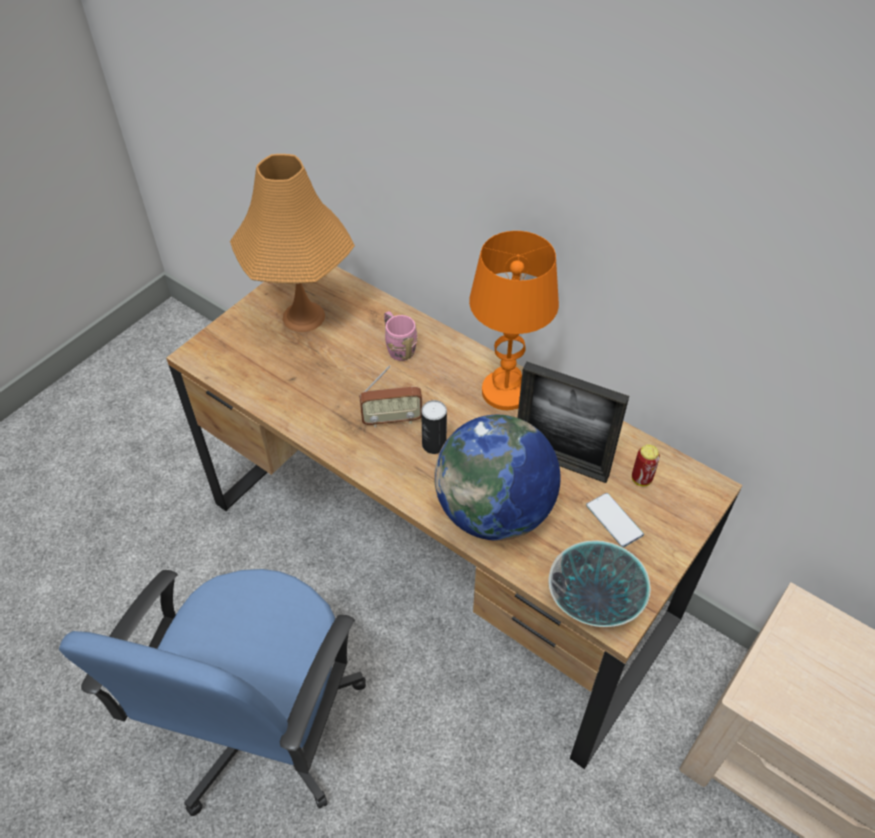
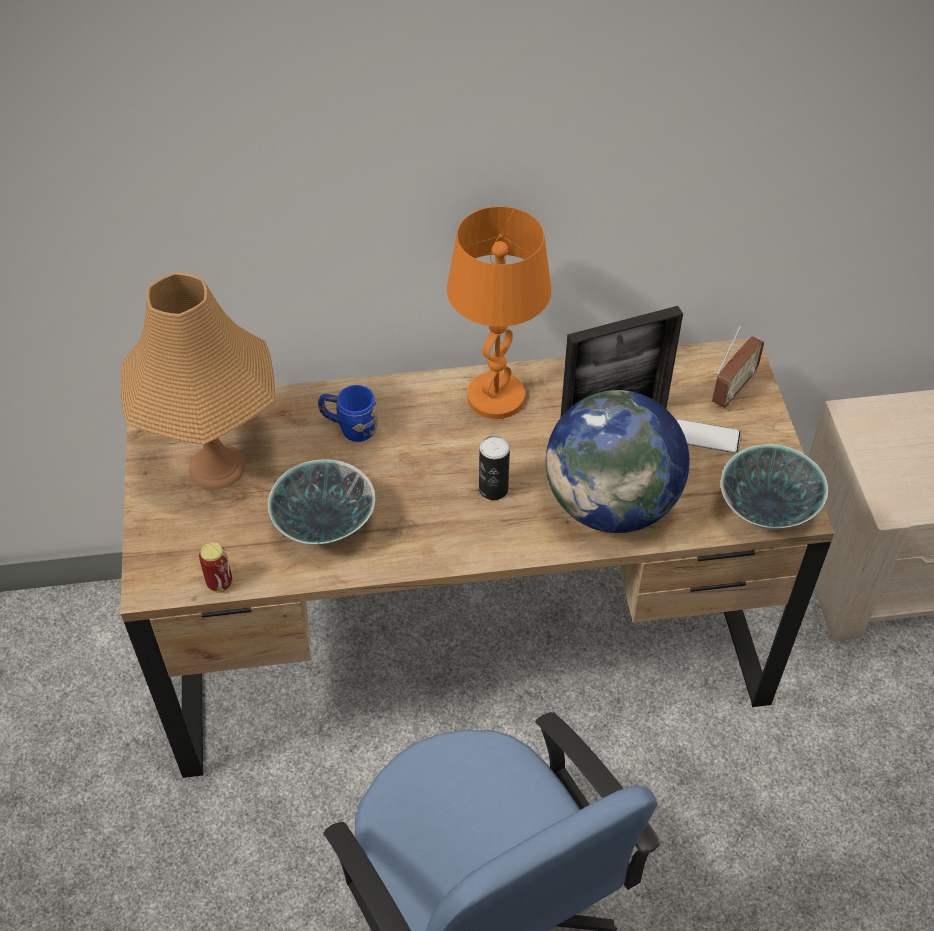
camera: 45 degrees left, 0 degrees up
(314, 392) = (324, 527): none -> bowl
(392, 420) = (429, 497): radio -> radio (733, 389)
(398, 347) = (350, 428): pink mug -> blue mug
(641, 479) = (686, 388): can -> can (220, 583)

